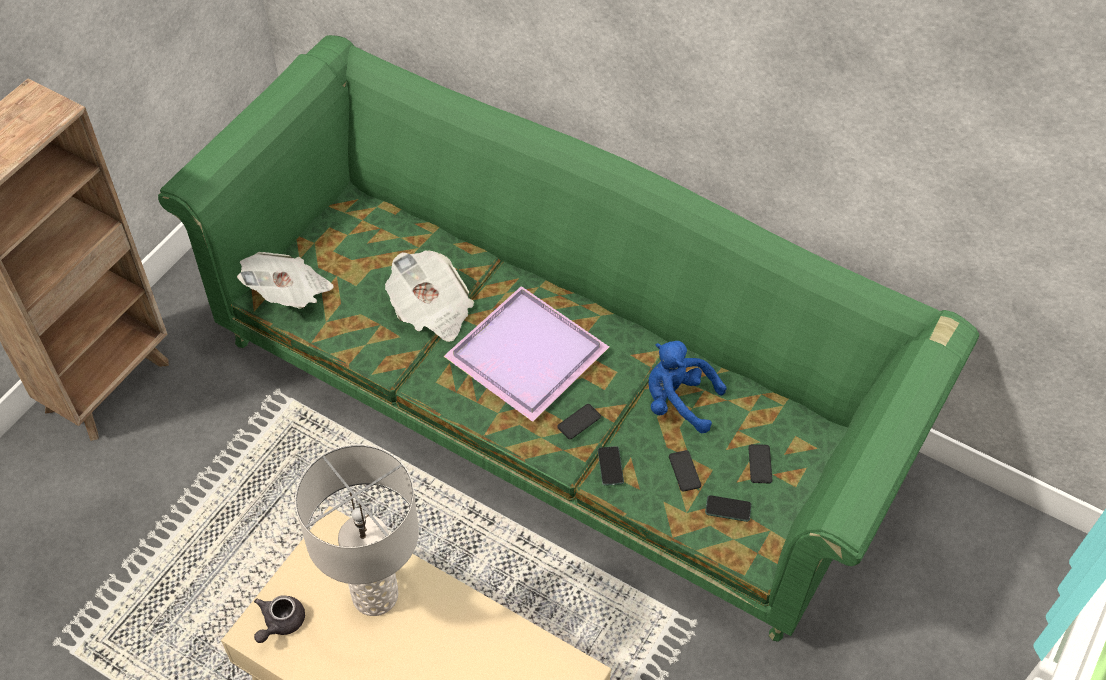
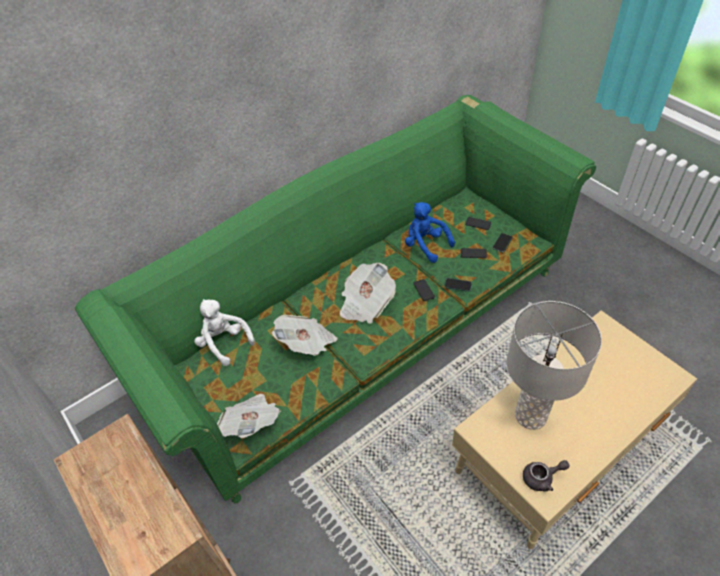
camera: 65 degrees left, 5 degrees down
(280, 623) = (542, 478): grey teapot -> grey teapot turned 60 degrees counterclockwise
(400, 220) = (224, 342): none -> white plush toy
(523, 355) = (365, 303): purple tray -> newspaper
(678, 401) = (425, 245): blue plush toy -> blue plush toy turned 90 degrees clockwise

